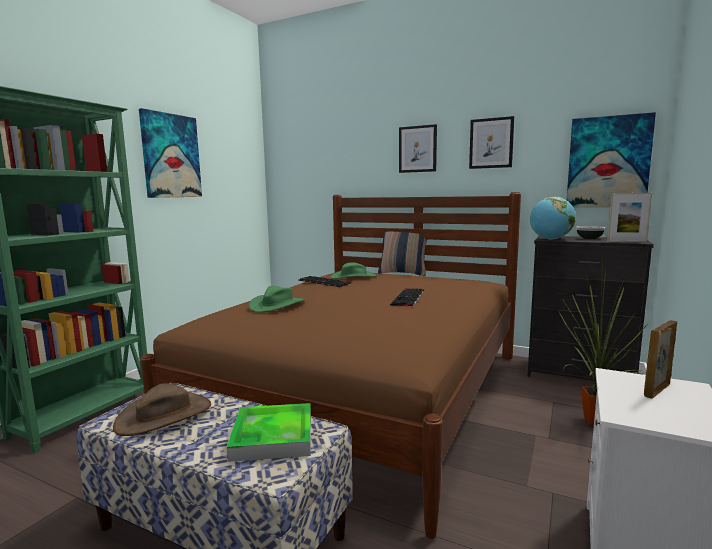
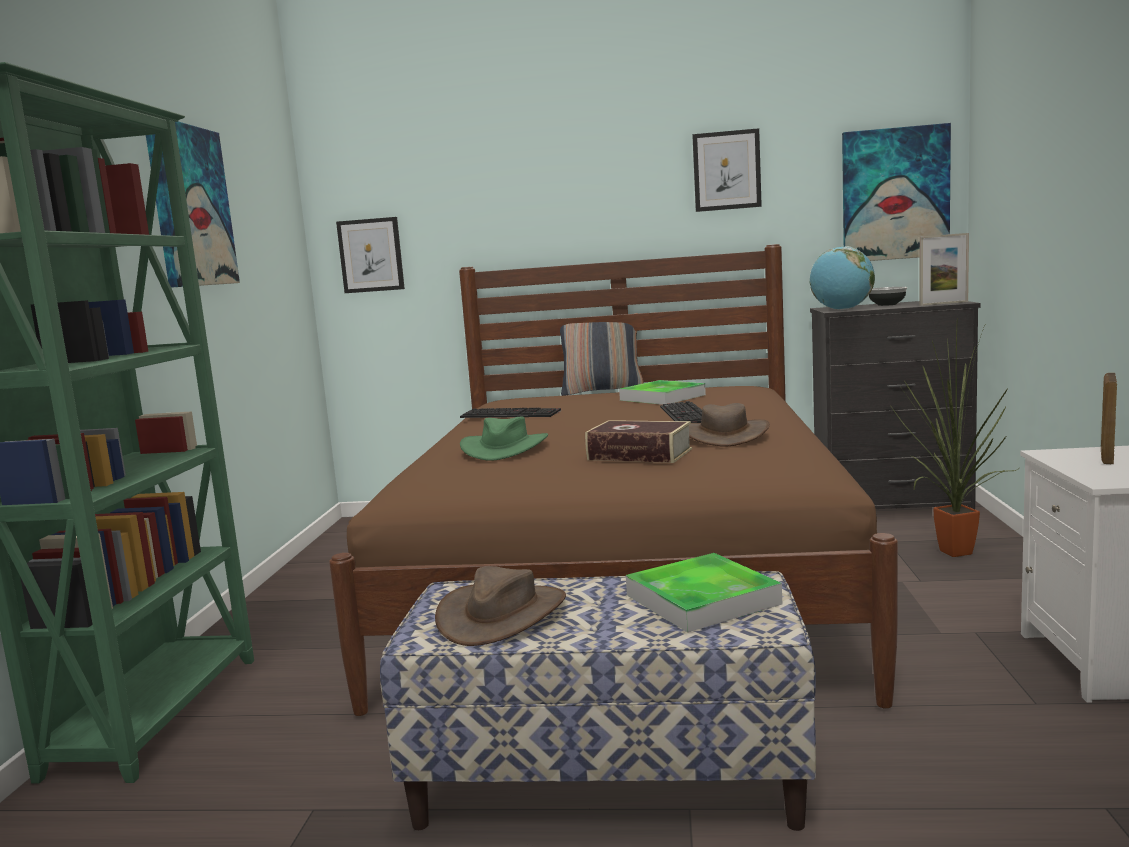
camera: 20 degrees left, 0 degrees up
(332, 323) = (639, 454): none -> book
(353, 277) = (543, 403): green hat -> none
(401, 317) = (724, 435): none -> brown hat
(417, 149) = (607, 183): picture -> picture (371, 255)
(417, 283) = (662, 397): none -> tray

